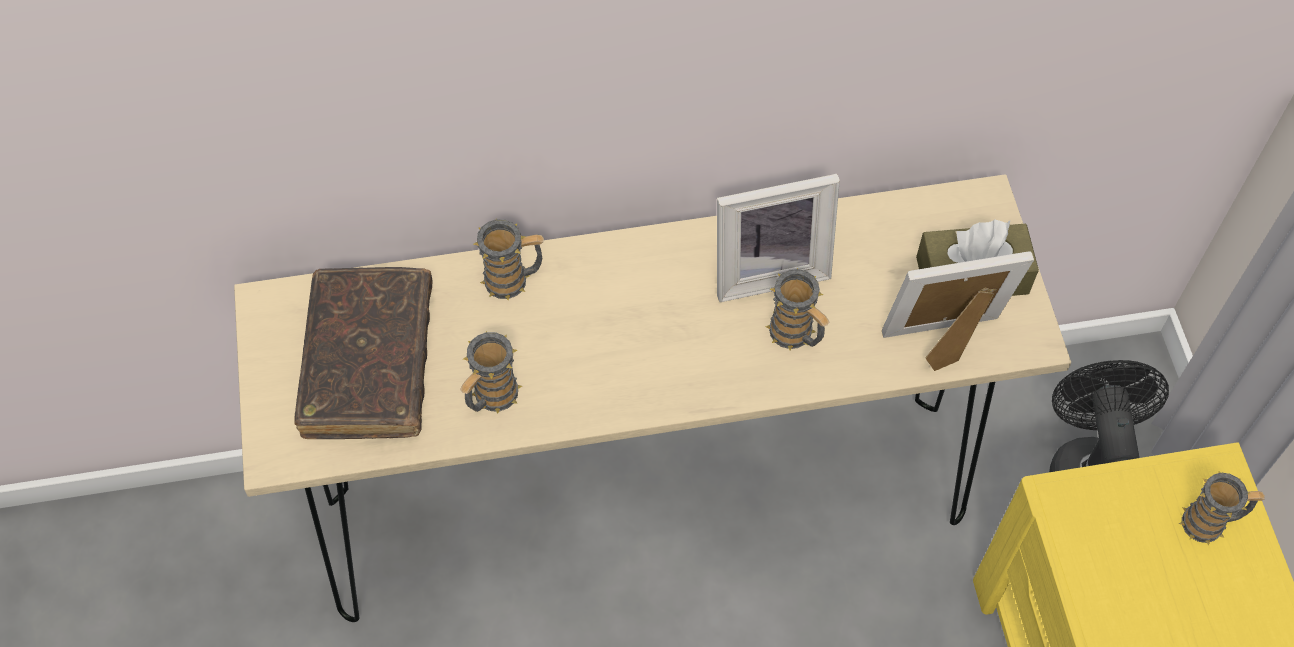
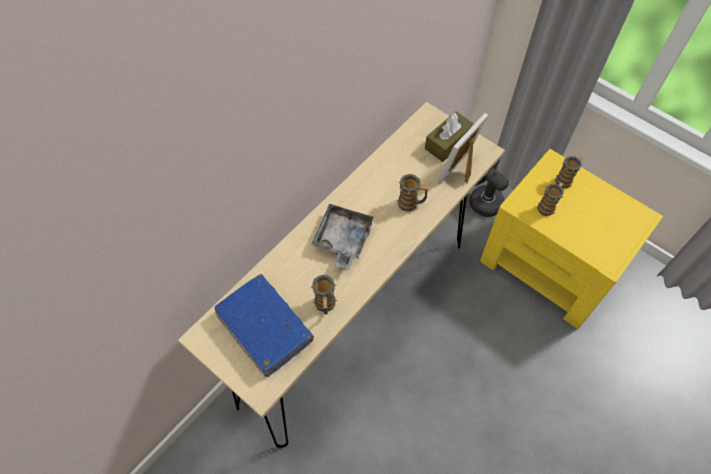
camera: 40 degrees left, 0 degrees up
(369, 363) = (265, 328): brown book -> blue book
(513, 279) = (291, 256): mug -> mug (547, 206)
(620, 313) = (343, 240): none -> grey tray
(768, 269) = (379, 187): picture frame -> none

